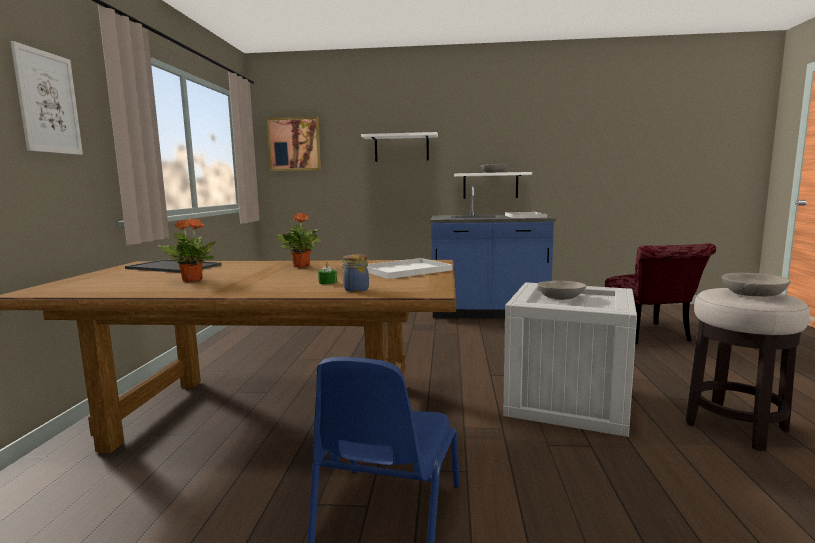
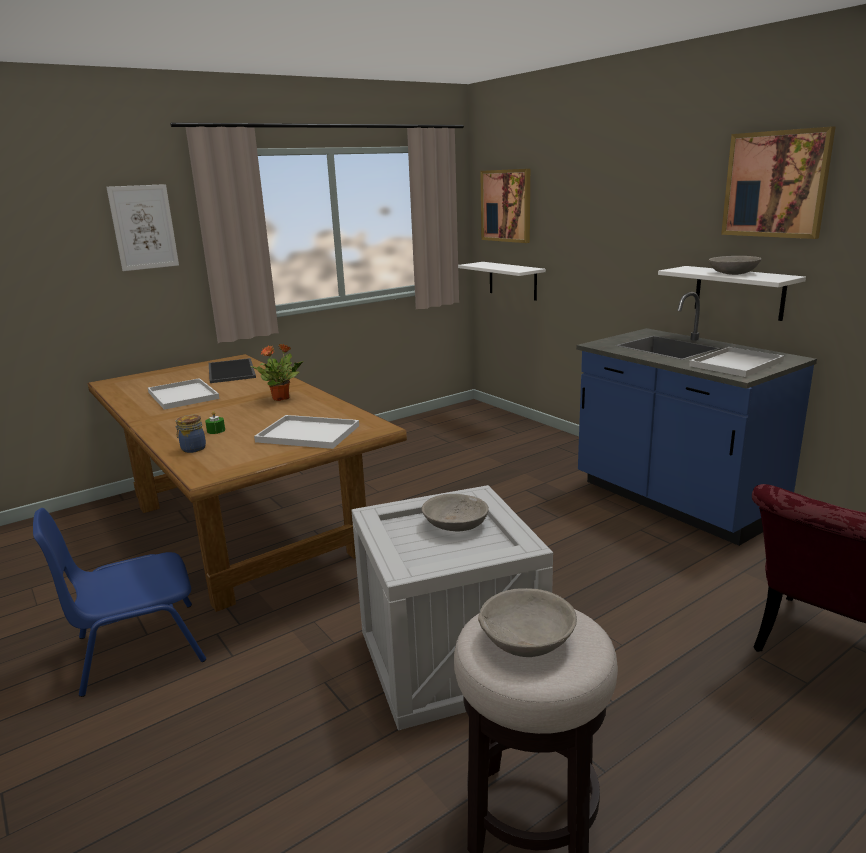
camera: 50 degrees right, 10 degrees up
(192, 280) = (184, 395): potted plant -> white tray
(401, 148) = (619, 218): white shelf -> white shelf (512, 280)
(505, 125) = (776, 184): none -> picture

